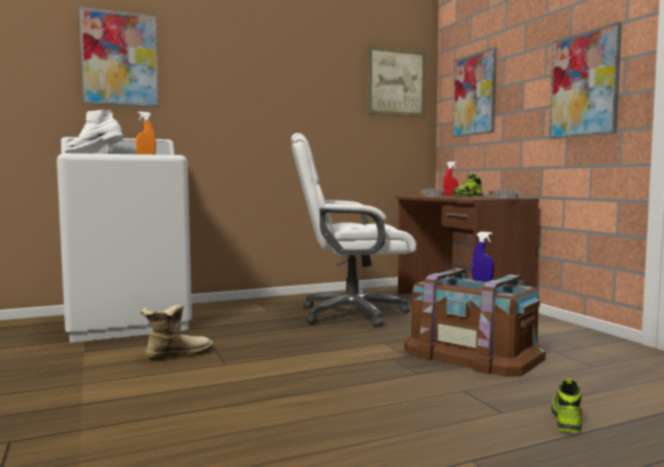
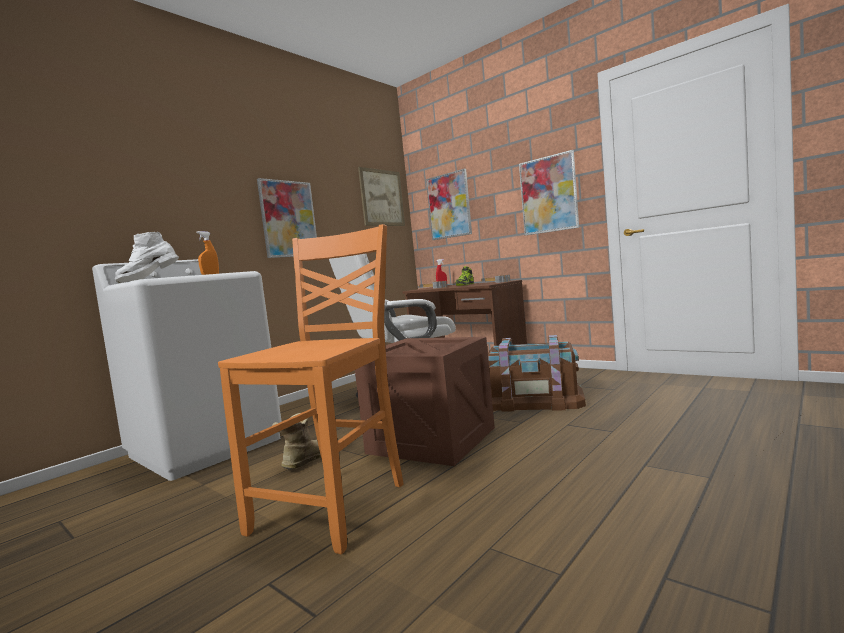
camera: 25 degrees left, 0 degrees up
(120, 59) = (143, 179): picture -> picture (288, 219)
(135, 400) = (334, 507): none -> orange chair
(302, 367) = (432, 440): none -> crate
(482, 281) = (528, 344): blue spray bottle -> none
(566, 419) = (651, 424): shoe -> none

